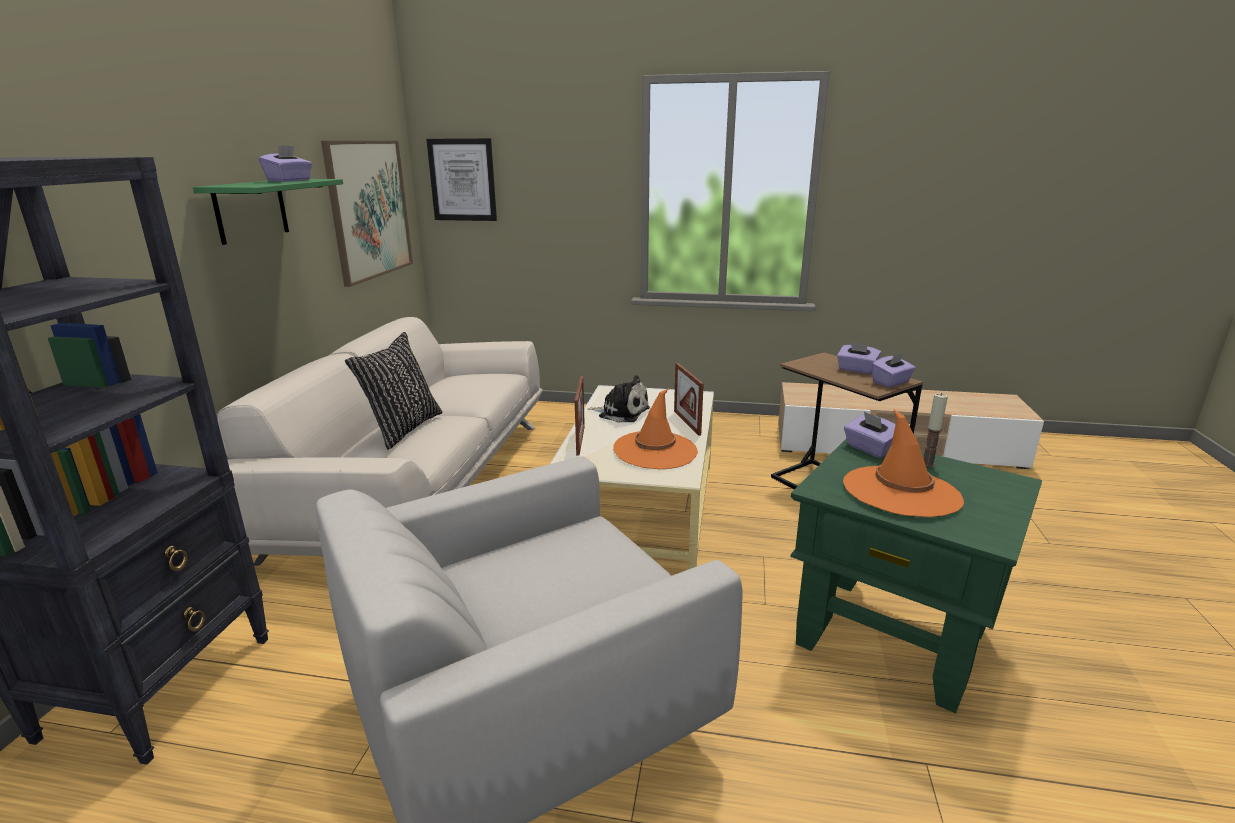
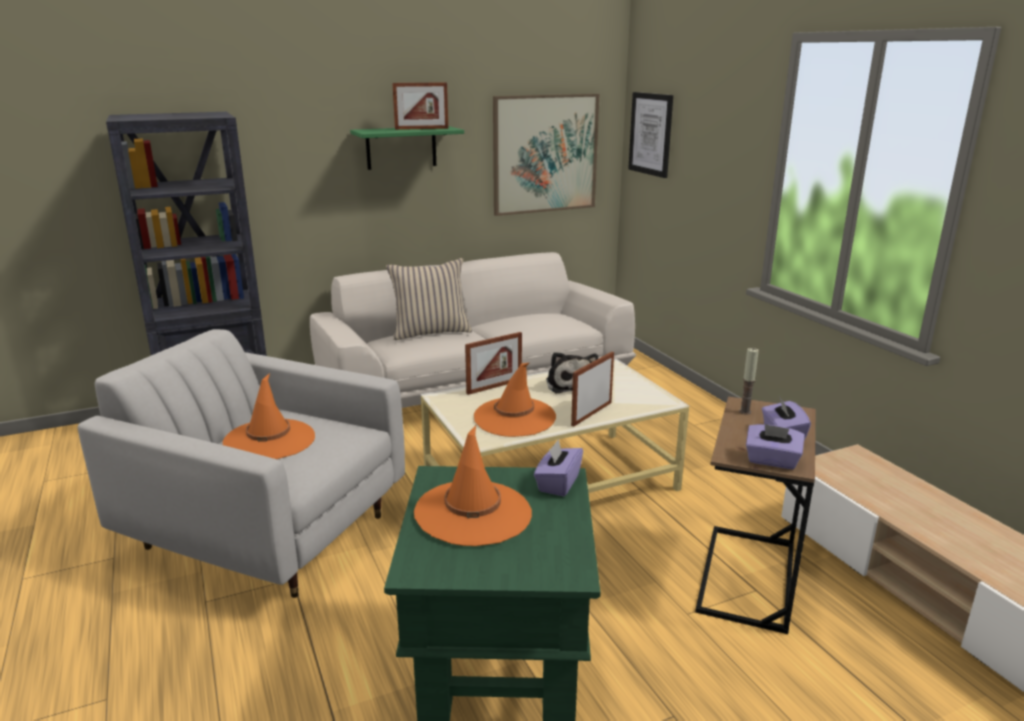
camera: 55 degrees right, 0 degrees up
(289, 181) = (421, 129): purple tissue box -> picture frame
(403, 429) = (430, 332): black pillow -> beige pillow
(547, 585) = (270, 440): none -> orange hat
(927, 464) = (557, 518): candle -> candle (745, 412)

